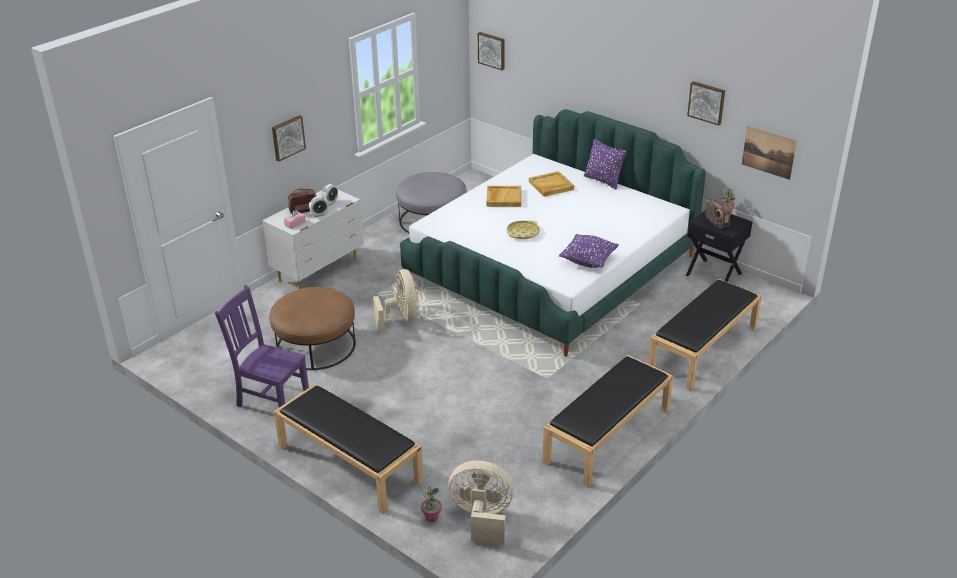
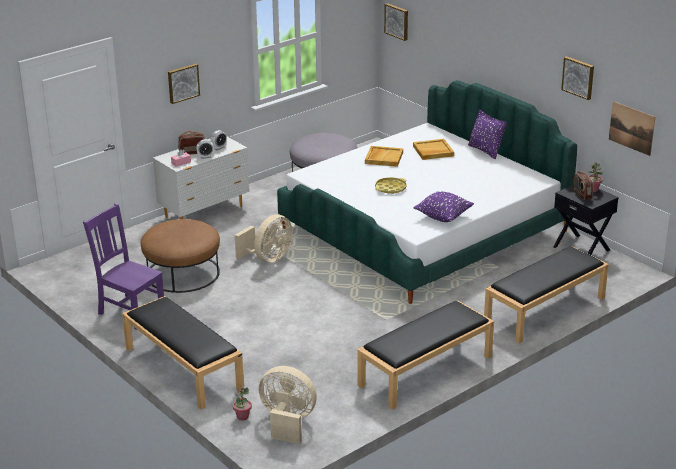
camera: 10 degrees right, 5 degrees down
(402, 318) = (268, 258): beige fan -> beige fan turned 45 degrees clockwise

